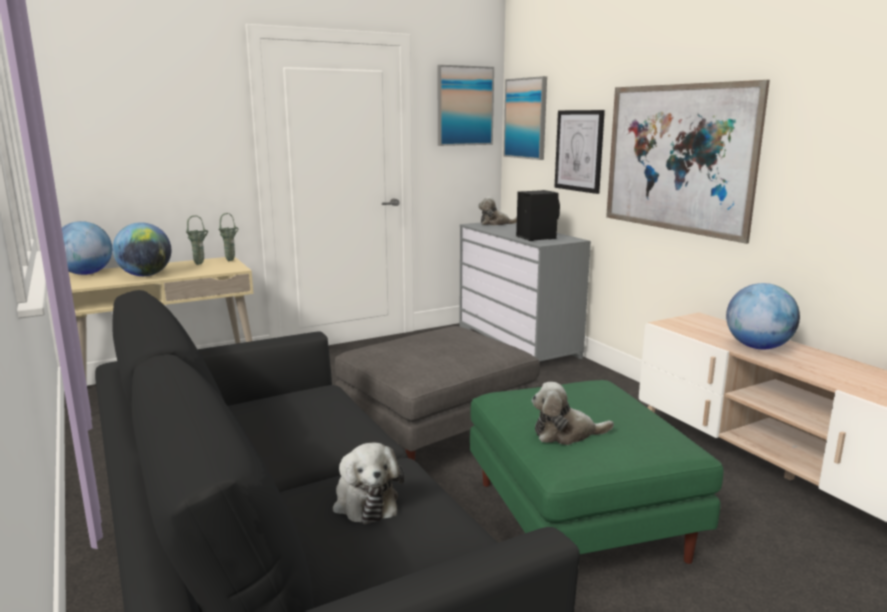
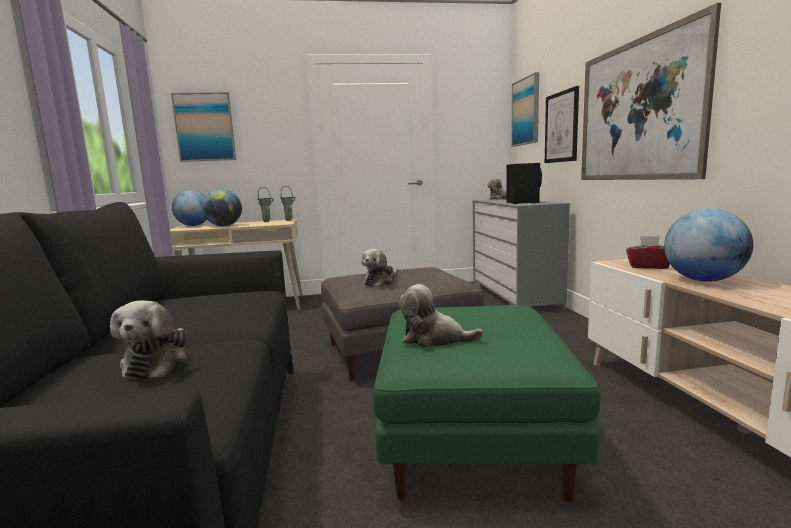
camera: 20 degrees right, 5 degrees down
(428, 357) = (381, 282): none -> plush toy
(464, 106) = (478, 107): picture -> picture (205, 127)
(701, 329) = (648, 266): none -> red tissue box

